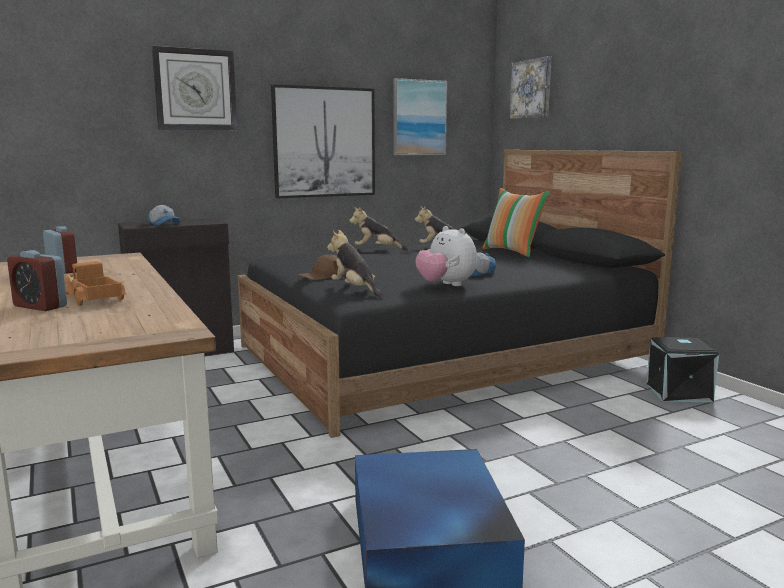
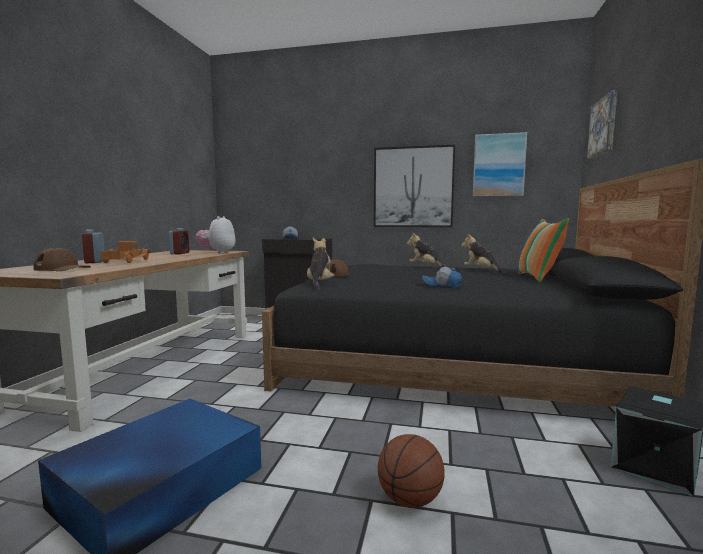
camera: 40 degrees right, 5 degrees down
(92, 325) = (62, 269): none -> brown cap
(195, 90) = (325, 155): wall clock -> none
(446, 285) = (388, 289): plush toy -> plush toy (217, 252)
(603, 464) = (410, 500): none -> basketball

